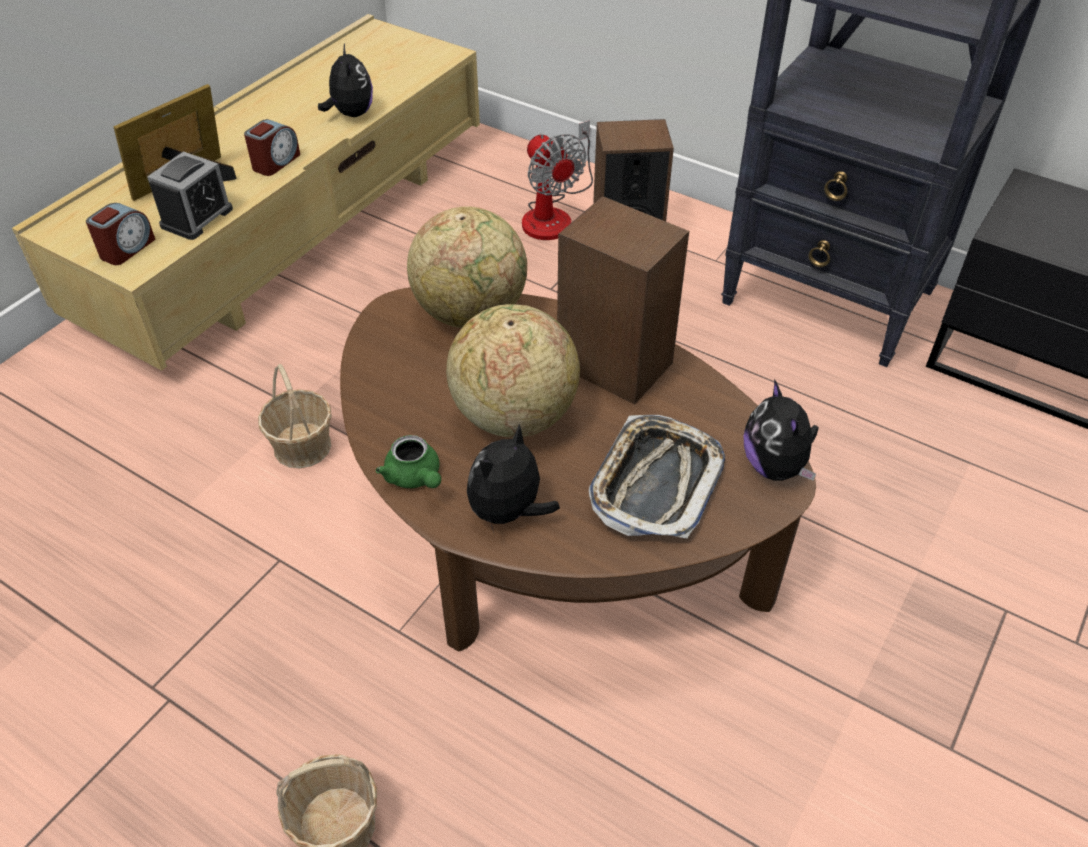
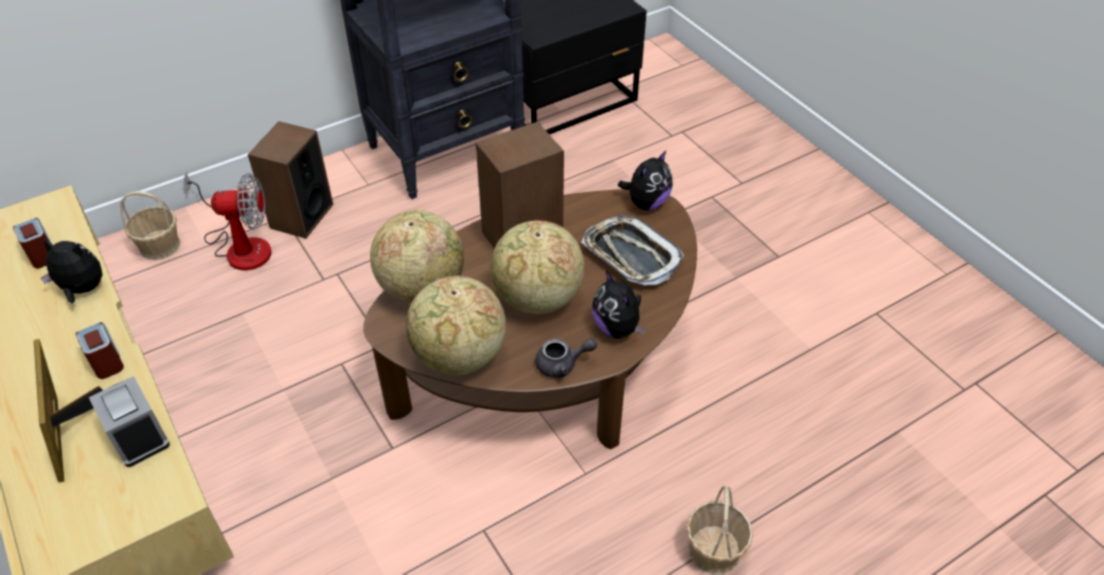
camera: 65 degrees left, 0 degrees up
(127, 249) = (139, 499): alarm clock -> alarm clock (41, 253)
(302, 446) = (377, 485): basket -> basket (159, 245)
(381, 381) = (459, 356): none -> globe
(415, 478) = (562, 364): green teapot -> grey teapot
(776, 466) = (646, 203): plush toy -> plush toy turned 60 degrees counterclockwise

